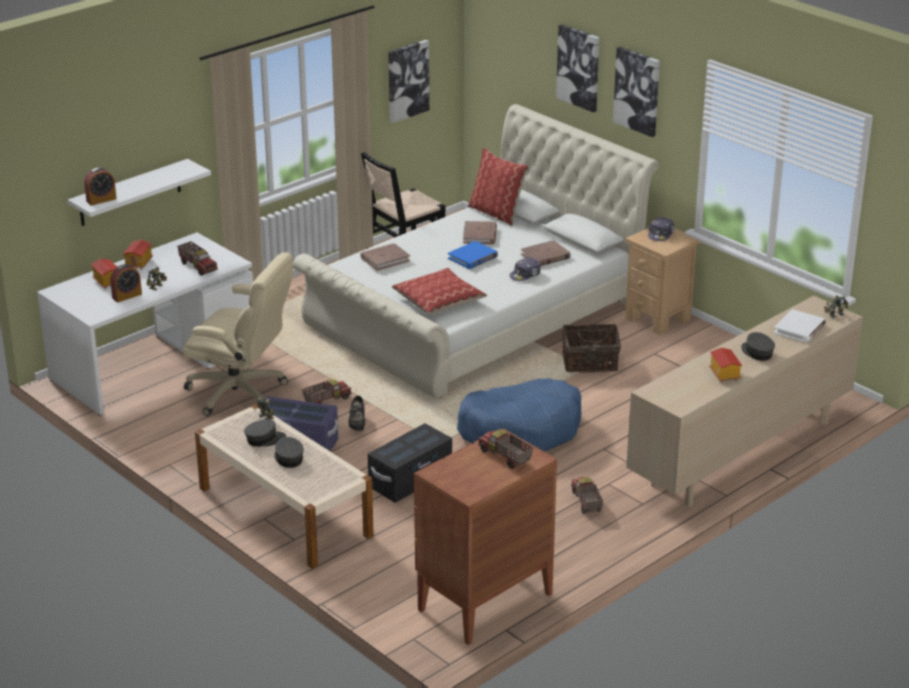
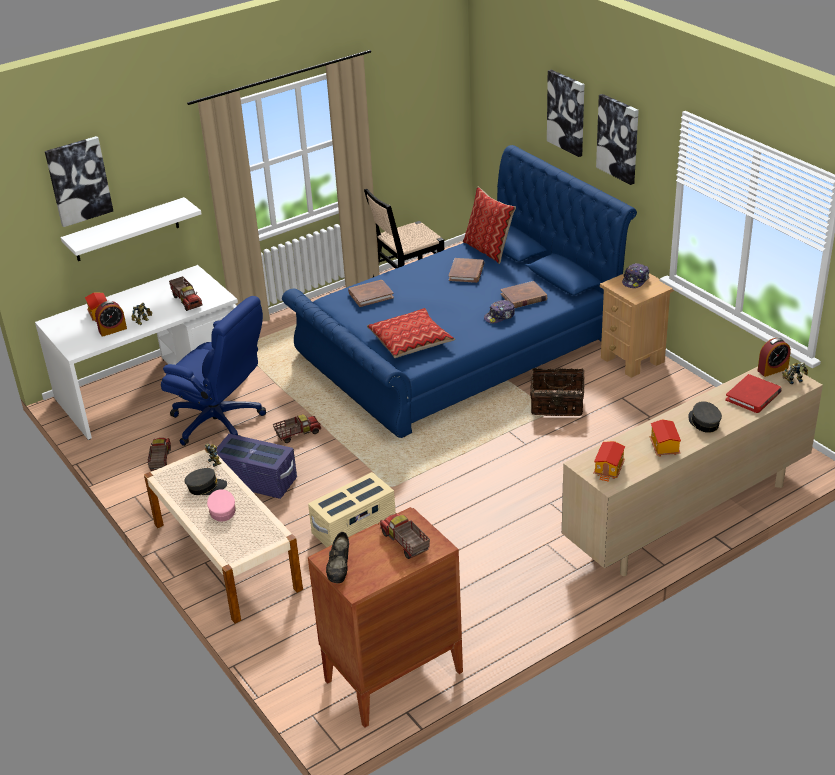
camera: 10 degrees right, 5 degrees up
(101, 200) = (90, 239): alarm clock -> alarm clock (772, 369)
(139, 263) = (135, 296): toy house -> toy house (609, 469)
(242, 394) = (222, 424): beige office chair -> blue office chair
(288, 458) = (222, 510): grey cap -> pink cap
(357, 423) = (319, 461): black shoe -> black shoe (339, 569)
(407, 80) = (411, 120): picture -> picture (78, 181)
(411, 480) = (354, 528): black storage box -> beige storage box
(472, 257) = (453, 296): blue book -> none
(475, 314) = (459, 347): beige bed -> blue bed
(521, 430) = (474, 477): blue dog bed -> none
(586, 502) = (520, 564): toy truck -> toy truck (160, 460)
(799, 329) = (753, 396): white book -> red book

